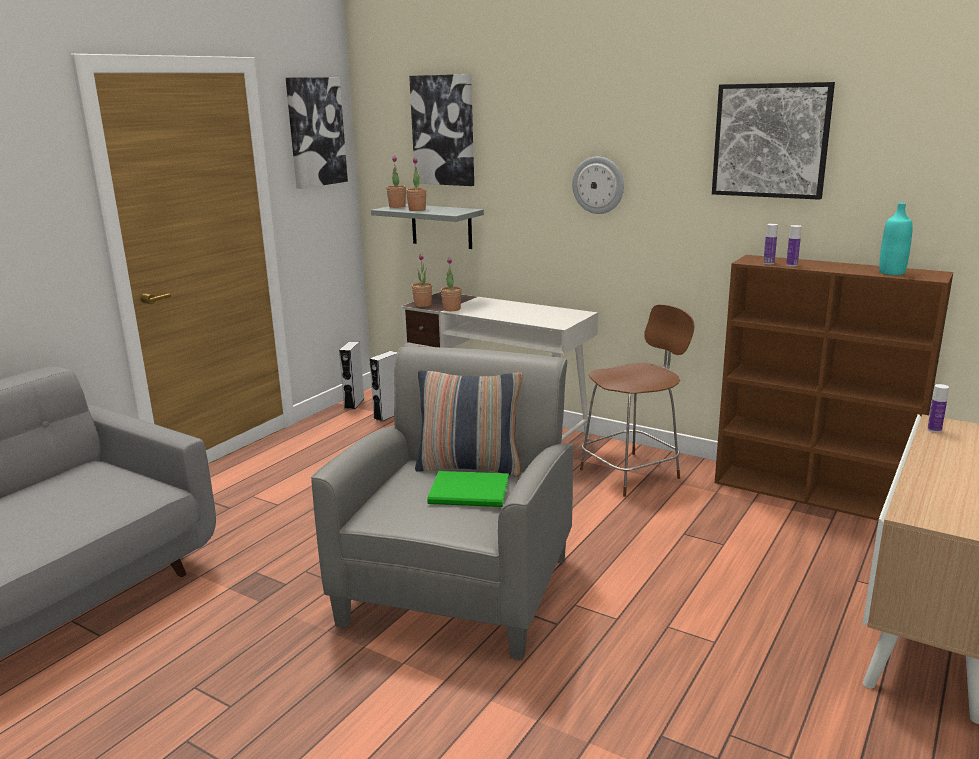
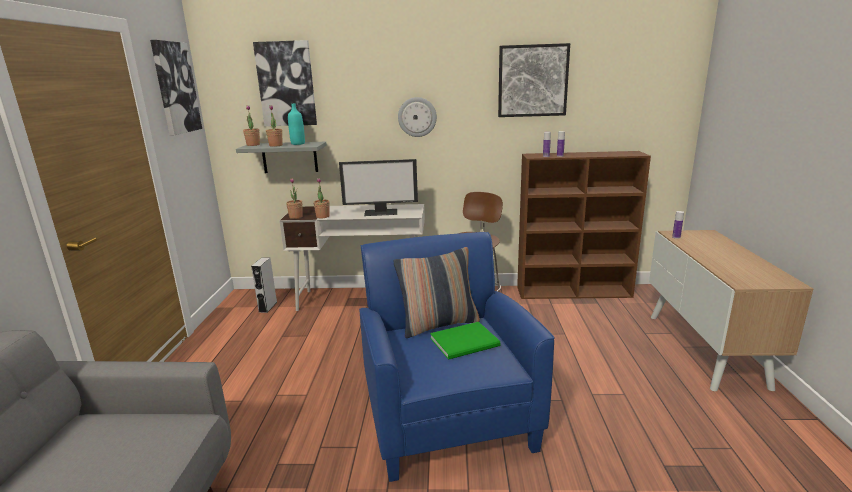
camera: 30 degrees left, 0 degrees up
(354, 403) = (231, 304): grey speaker -> none
(459, 587) = (447, 416): grey armchair -> blue armchair
(526, 315) = (381, 212): none -> monitor
(891, 273) = (615, 154): turquoise bottle -> turquoise bottle (298, 144)

